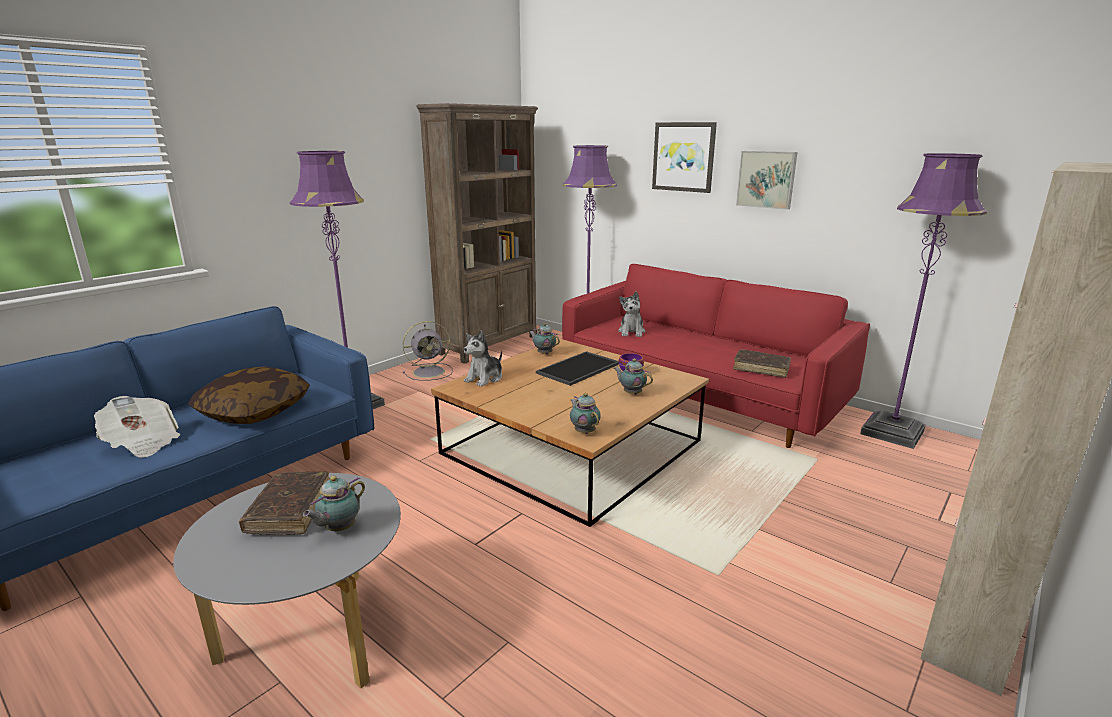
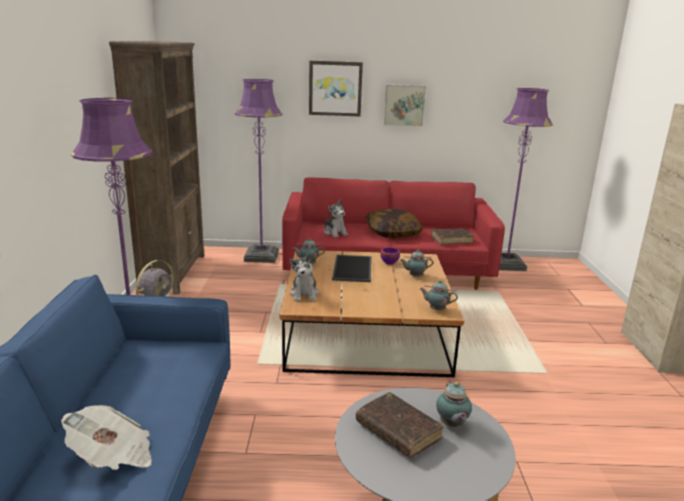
camera: 40 degrees left, 0 degrees up
(254, 411) = (164, 385): pillow -> pillow (392, 233)

